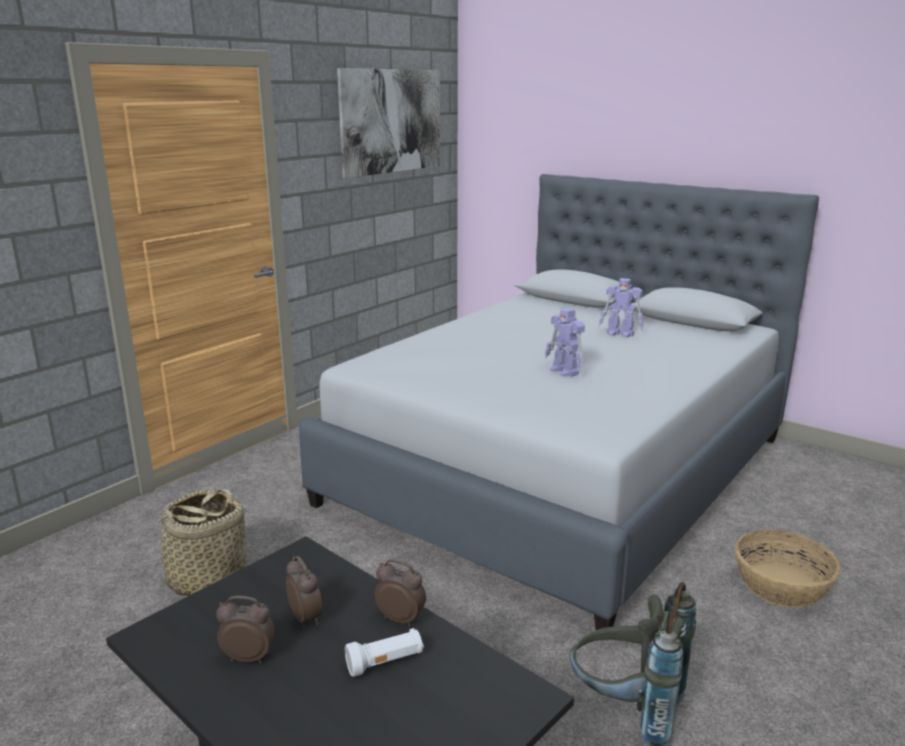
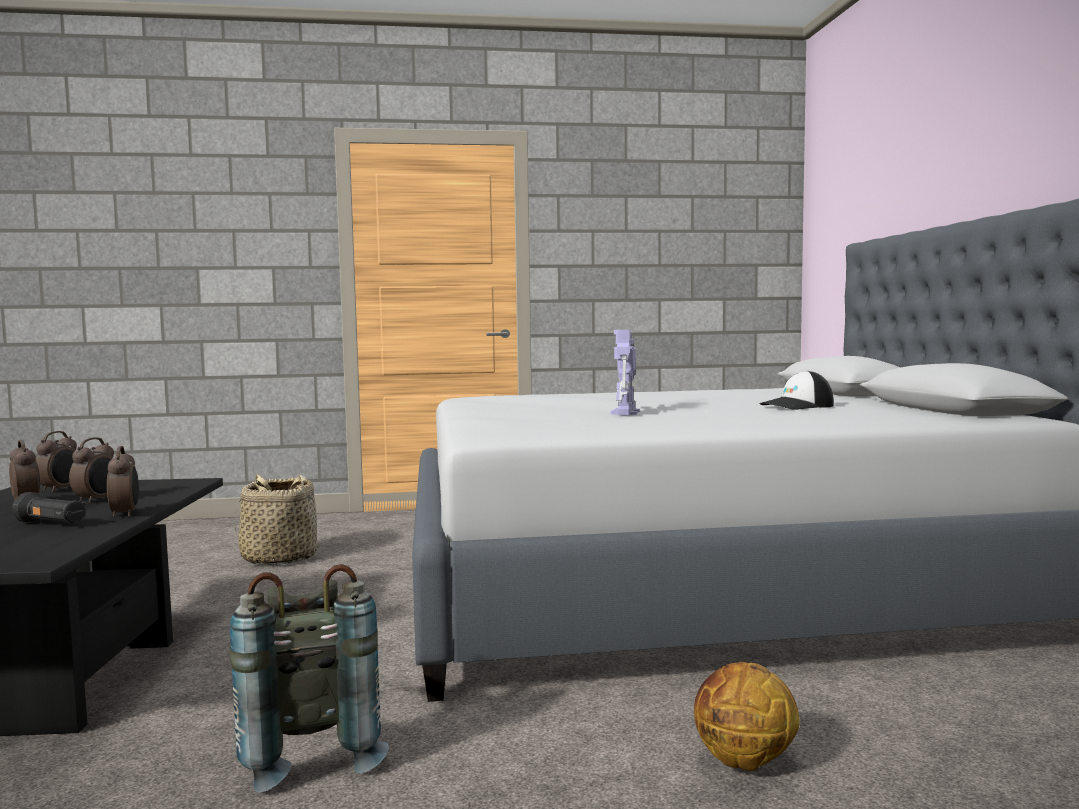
camera: 45 degrees right, 15 degrees down
(205, 625) = (60, 489): none -> alarm clock
(385, 663) = (51, 524): white flashlight -> black flashlight
(392, 121) = (689, 201): picture -> none
(620, 334) = (797, 406): toy robot -> cap
(781, 585) = (743, 762): basket -> basketball

